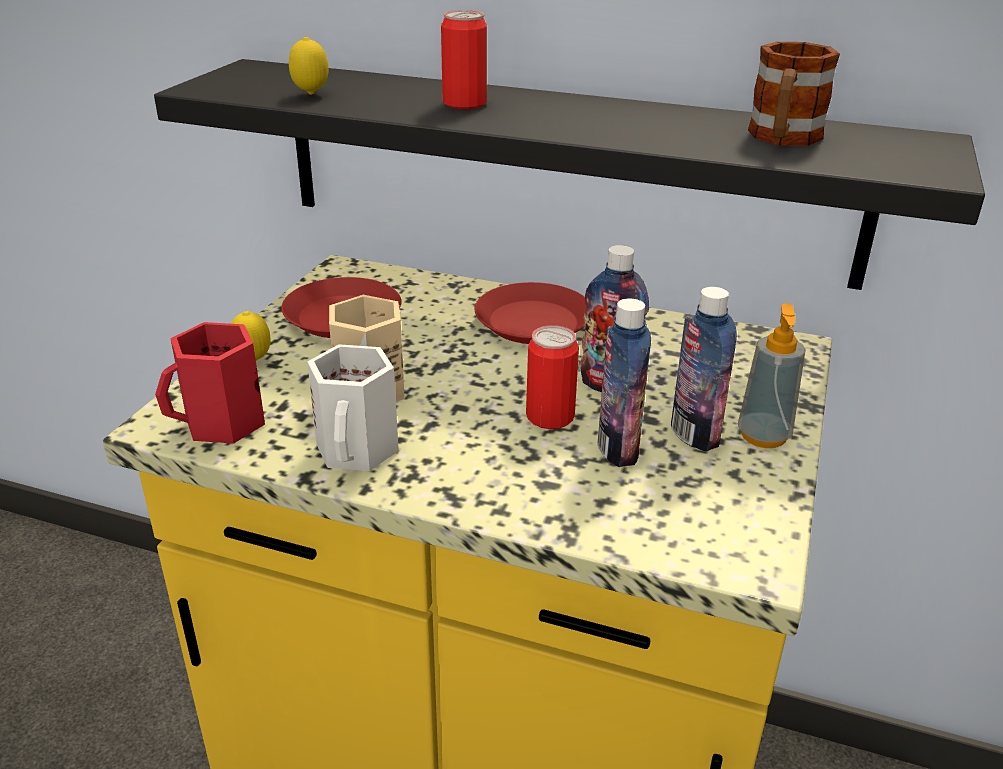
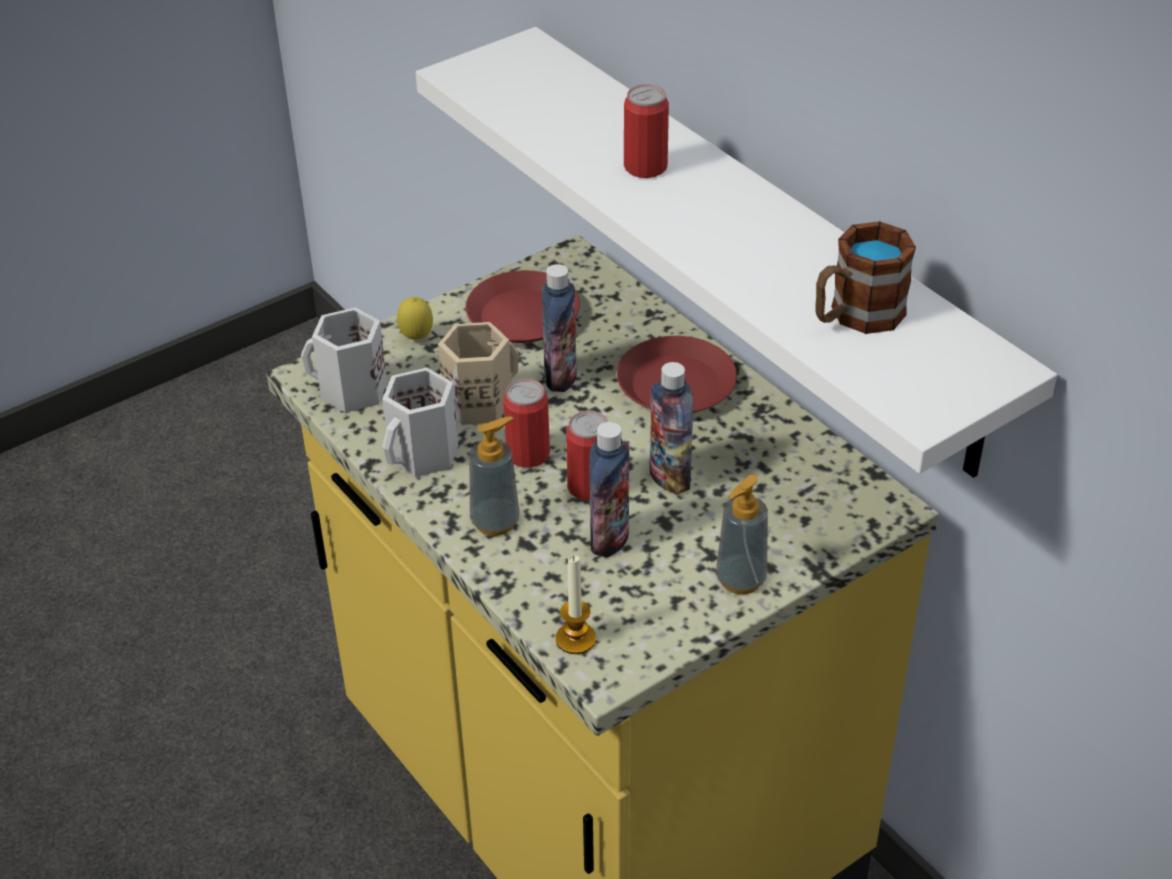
camera: 35 degrees right, 10 degrees up
(222, 424) = (350, 391): red mug -> white mug
(311, 94) = (533, 111): lemon -> none
(463, 412) = (528, 454): none -> can
(495, 477) = (495, 522): none -> soap dispenser
(563, 170) = (756, 244): black shelf -> white shelf
(693, 546) = (576, 639): none -> candle
(694, 435) = (684, 553): bottle -> bottle (560, 377)

